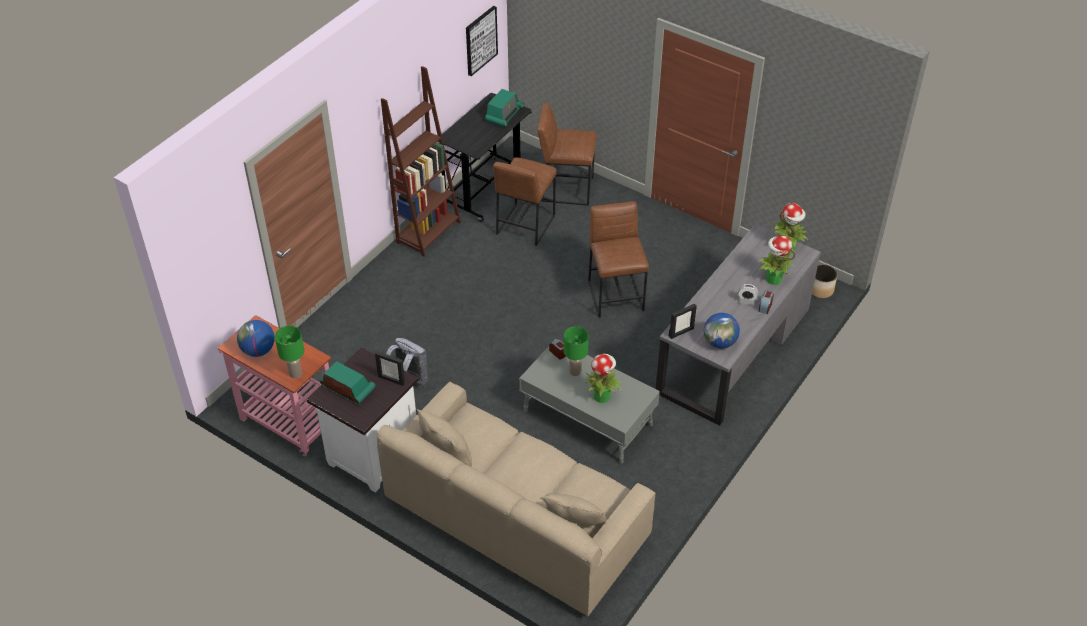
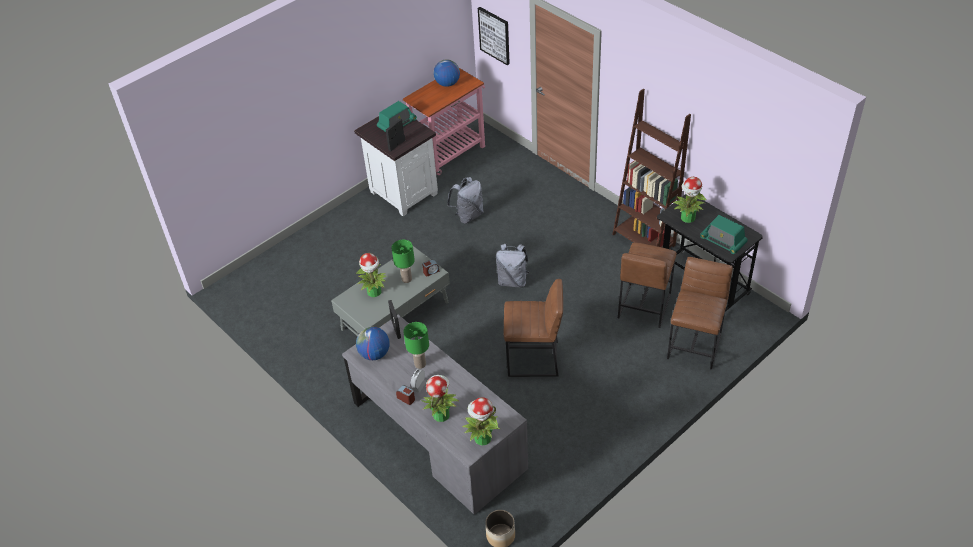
camera: 105 degrees right, 0 degrees up
(295, 373) = (419, 99): green table lamp -> green table lamp (420, 364)
(476, 138) = (687, 218): none -> potted plant
(480, 40) = (771, 180): picture -> picture (494, 35)
(510, 326) = (512, 280): none -> grey backpack
(517, 519) = (316, 262): beige sofa -> none
(525, 225) = (644, 306): brown chair -> brown chair turned 105 degrees counterclockwise

